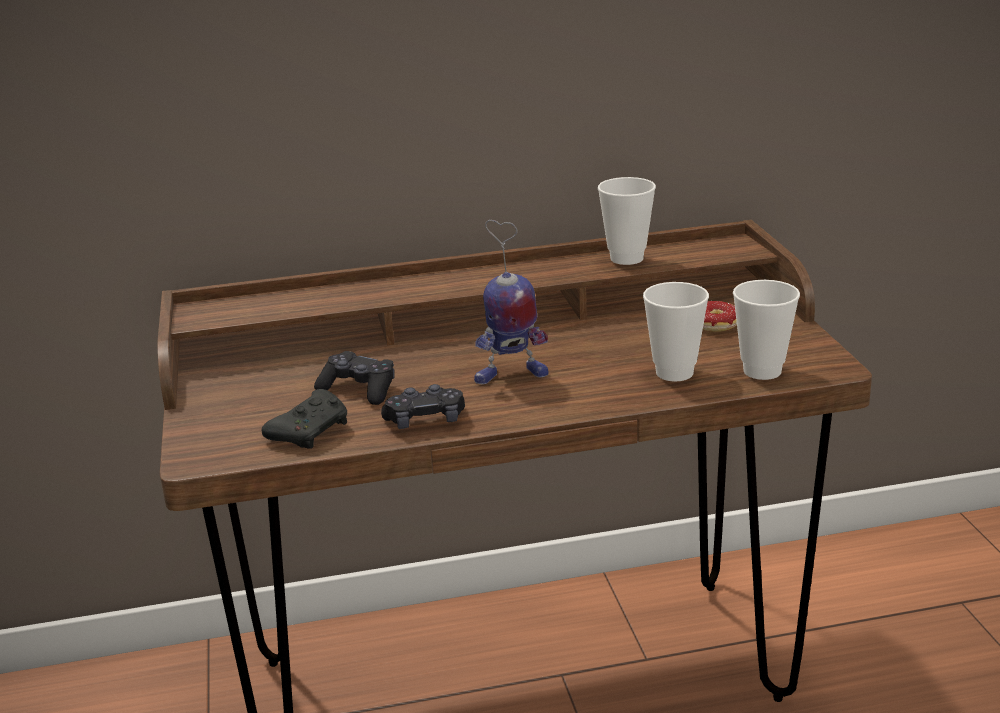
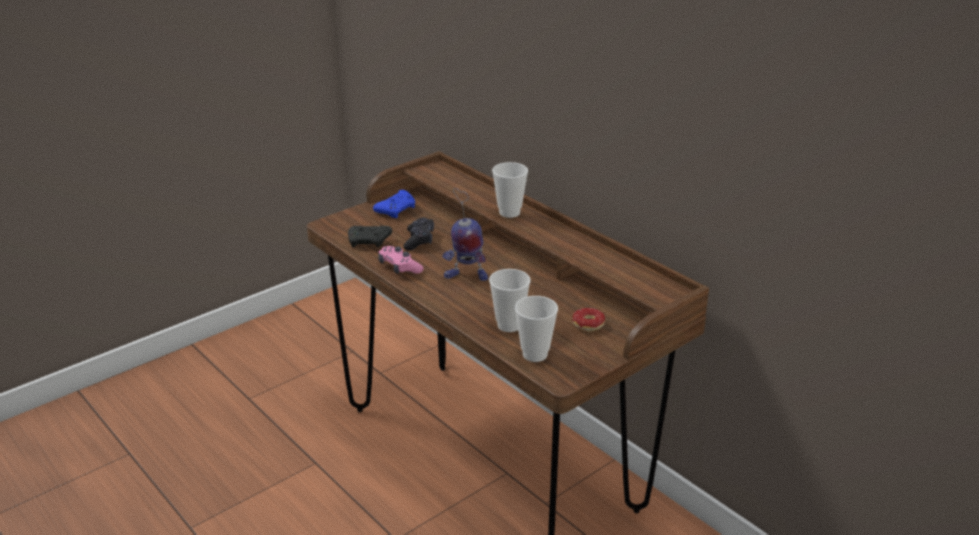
camera: 60 degrees right, 5 degrees up
(235, 389) = (397, 210): none -> blue game controller
(425, 421) = (399, 267): black game controller -> pink game controller
(510, 376) = (465, 276): toy robot -> toy robot turned 45 degrees counterclockwise
(626, 258) = (604, 261): cup -> cup (509, 212)

